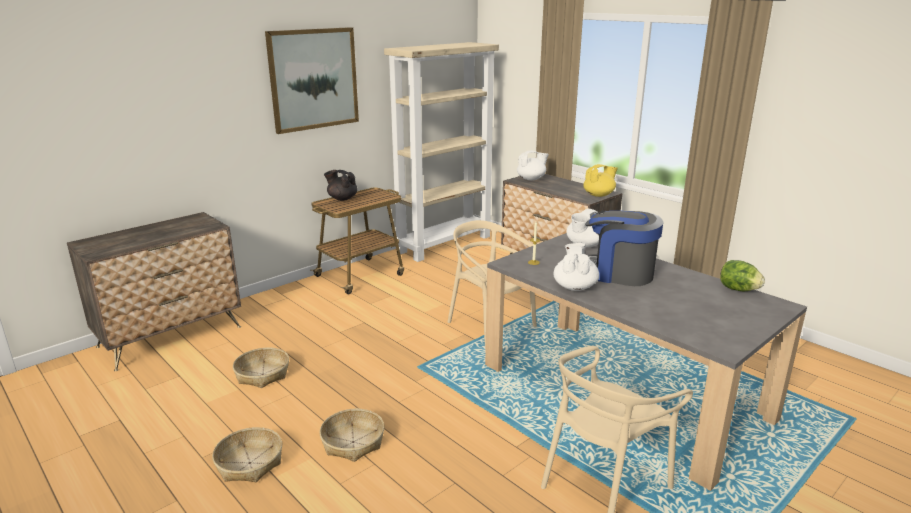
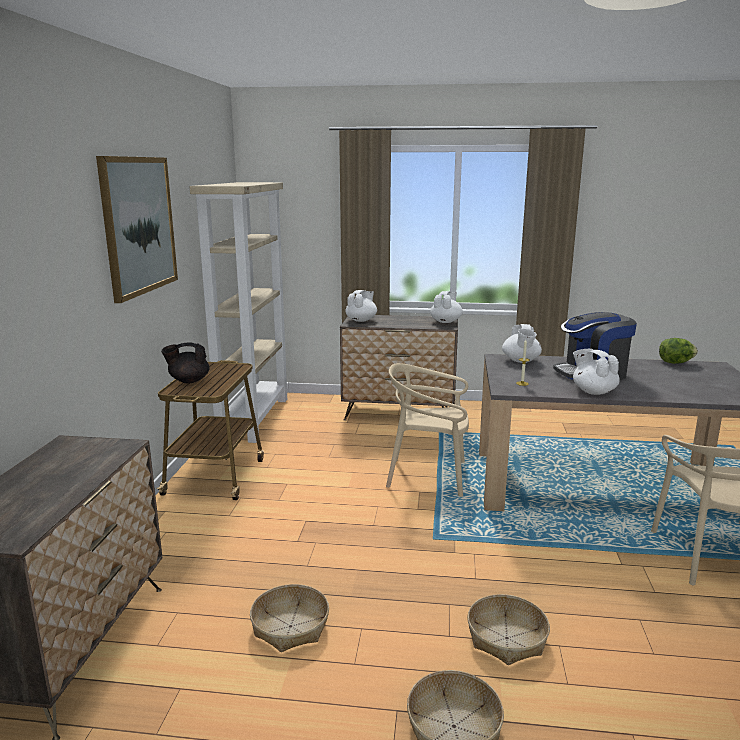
camera: 40 degrees left, 5 degrees down
(599, 195) = (446, 321): yellow teapot -> white teapot

